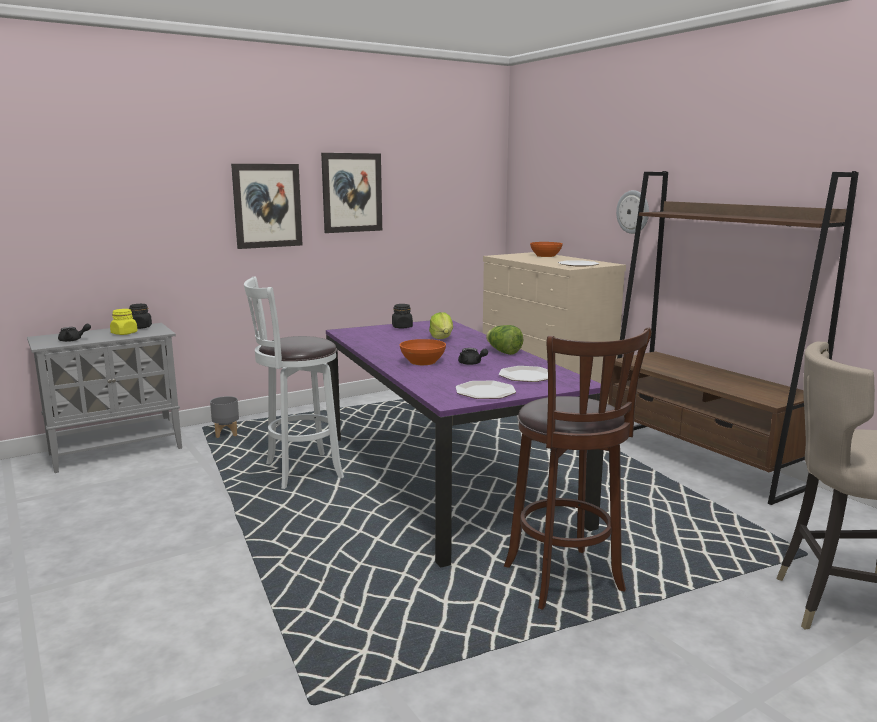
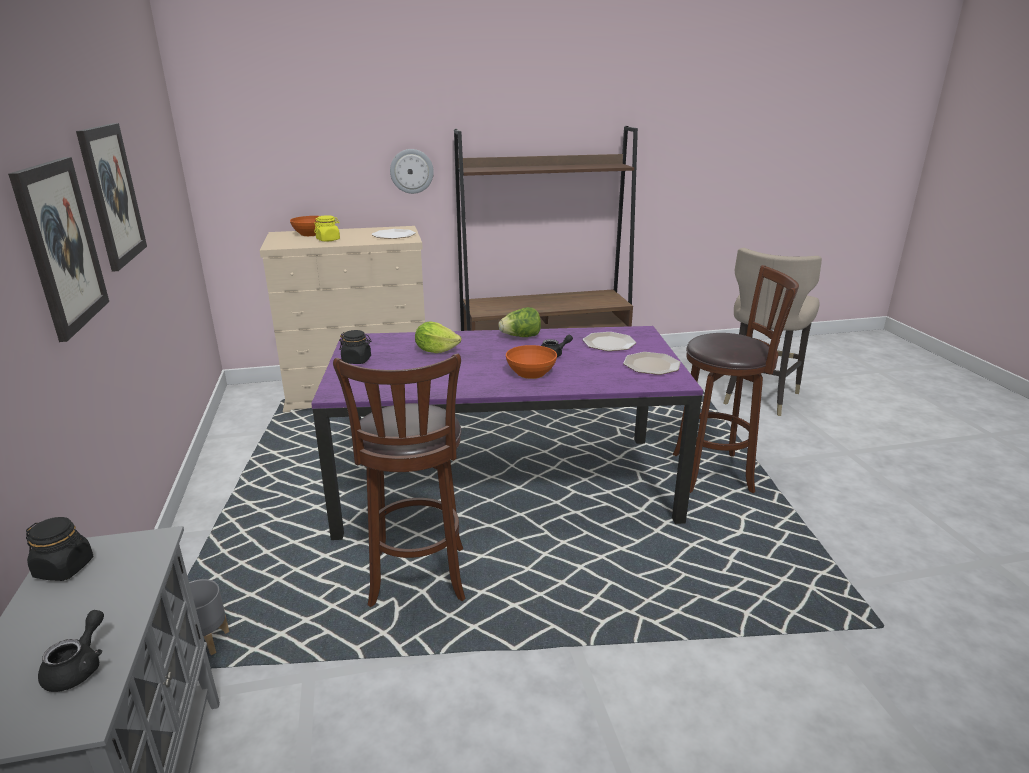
camera: 70 degrees left, 10 degrees up
(124, 333) = (102, 589): yellow jar -> yellow jar (328, 240)
(299, 472) = (418, 580): white stool -> brown stool

